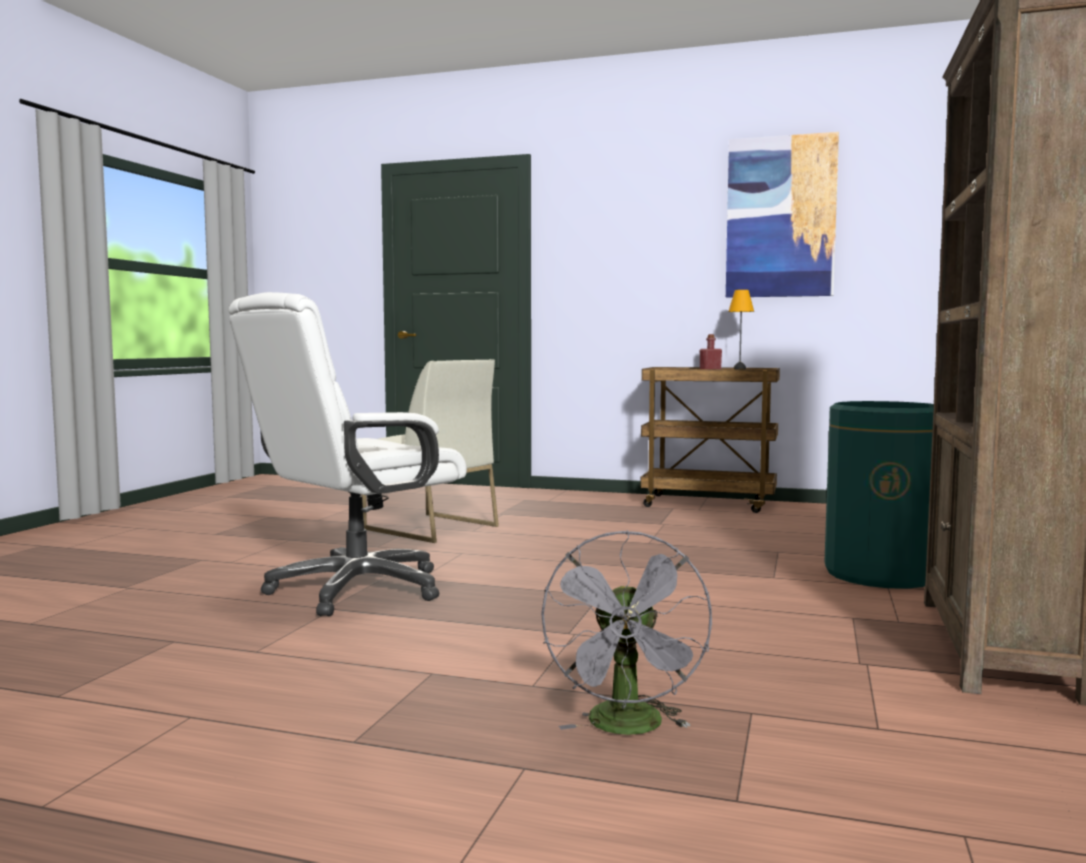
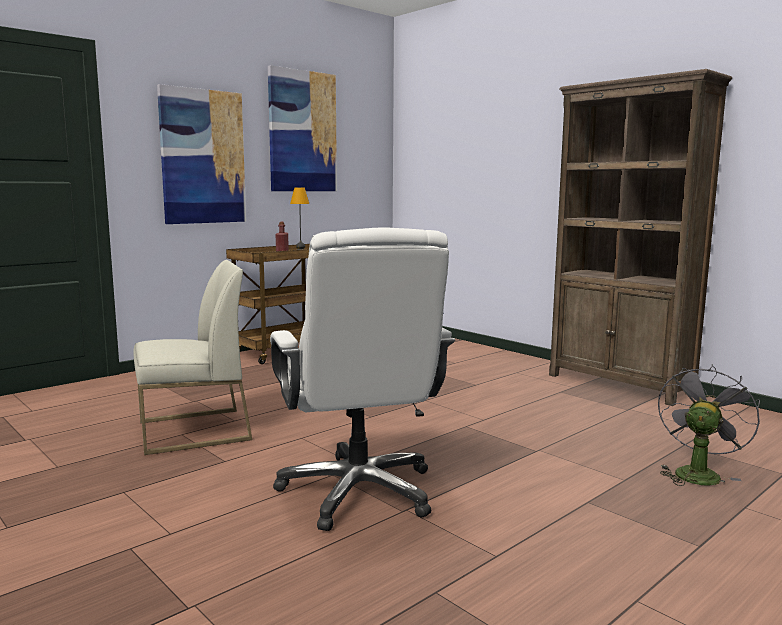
camera: 60 degrees left, 5 degrees up
(628, 728) = (697, 473): grey fan -> grey fan turned 90 degrees counterclockwise
(635, 260) = (202, 157): none -> picture
(880, 574) = (494, 367): green trash can -> none

